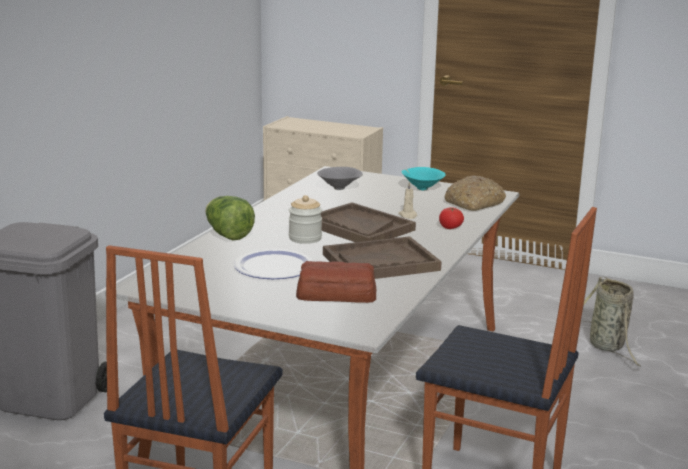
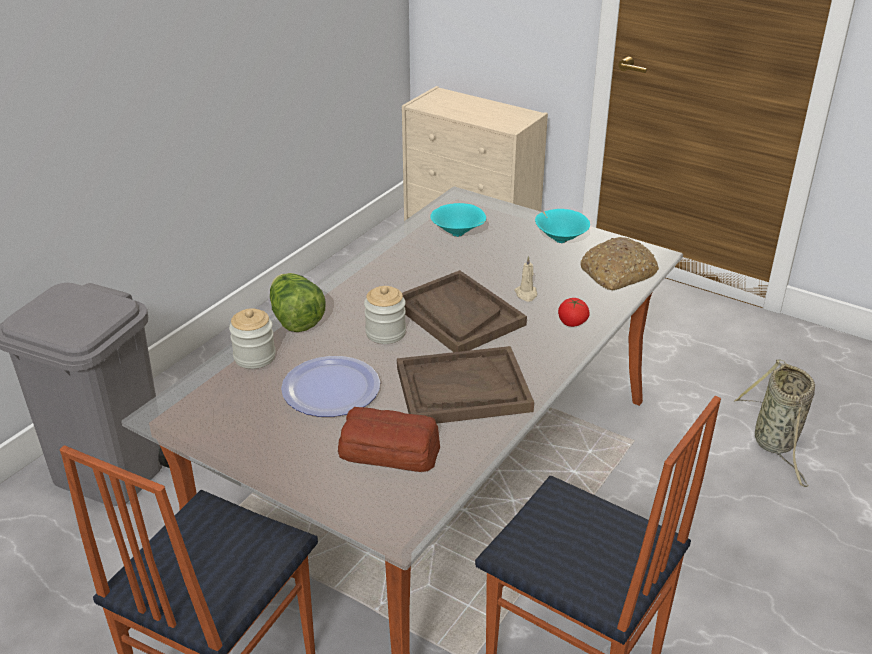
camera: 10 degrees right, 15 degrees up
(203, 254) = (254, 357): none -> jar
(340, 188) = (458, 234): grey bowl -> turquoise bowl

